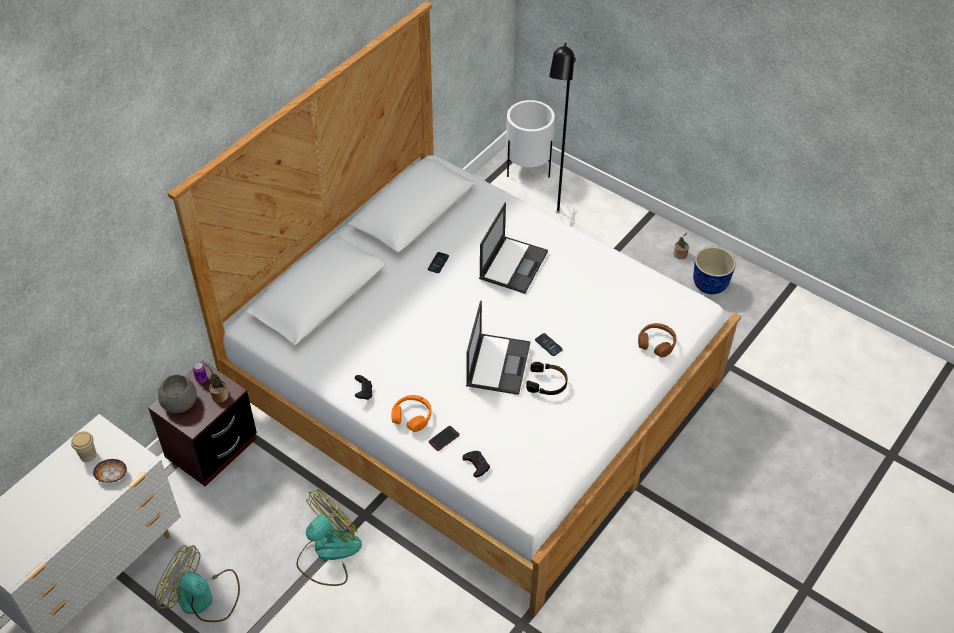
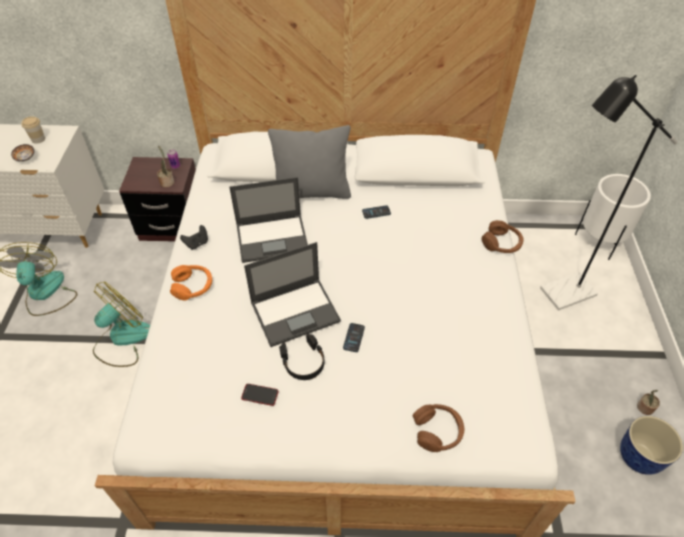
camera: 55 degrees right, 0 degrees up
(179, 402) = (147, 167): grey bowl -> none
(328, 552) = (122, 339): fan -> fan turned 60 degrees counterclockwise
(375, 289) = (312, 192): none -> grey pillow
(444, 438) = (182, 321): phone -> phone (260, 395)
(476, 464) = (166, 361): black game controller -> none
(513, 264) = (424, 259): laptop -> laptop (273, 238)
(537, 213) = (501, 243): none -> brown headphones

